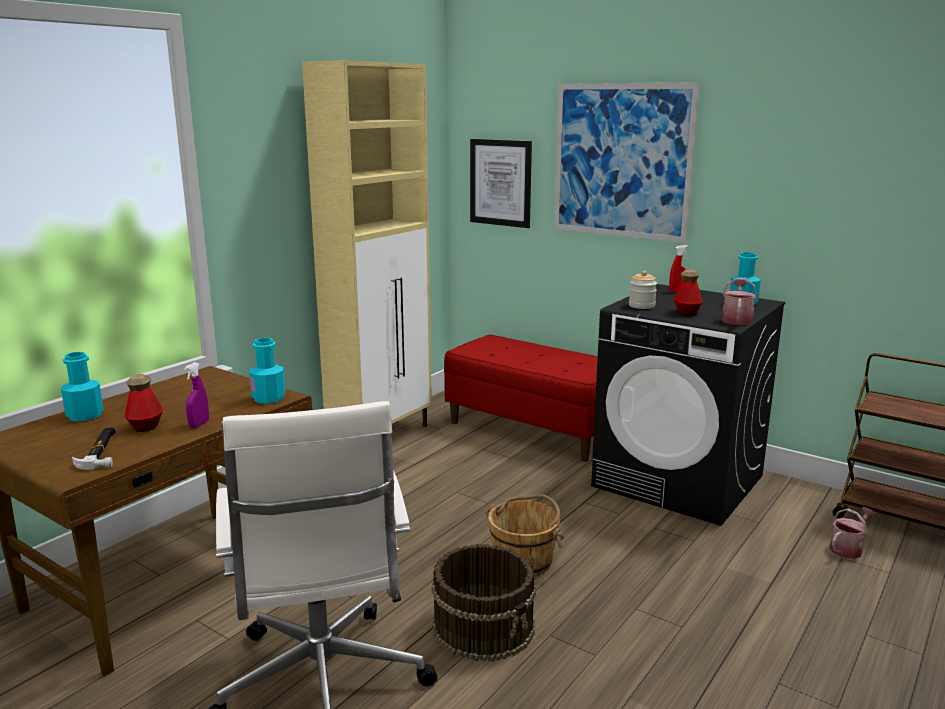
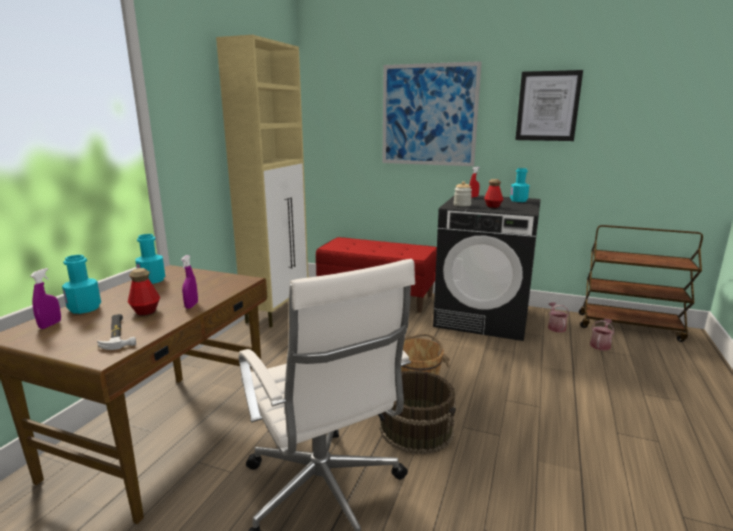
camera: 15 degrees left, 0 degrees up
(41, 432) = (50, 325): none -> purple spray bottle
(268, 398) = (234, 282): turquoise bottle -> turquoise bottle (152, 280)
(500, 182) = (342, 134): picture -> picture (547, 106)
(737, 319) = (526, 208): watering can -> watering can (555, 327)

